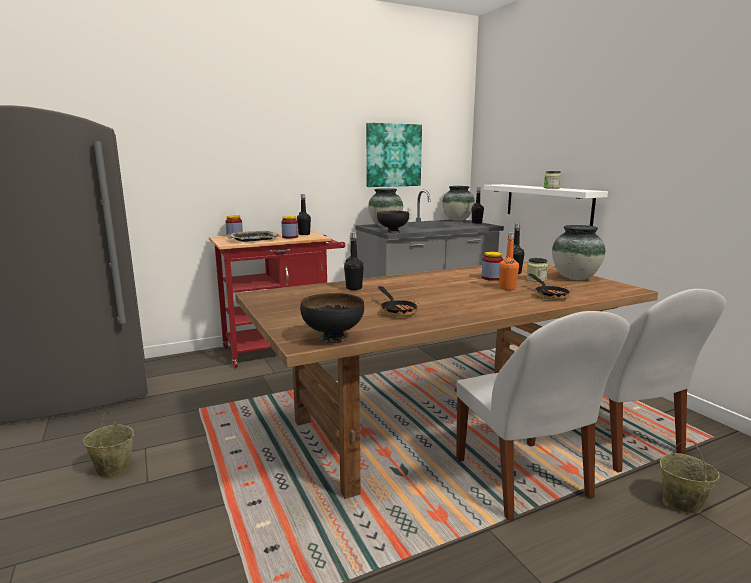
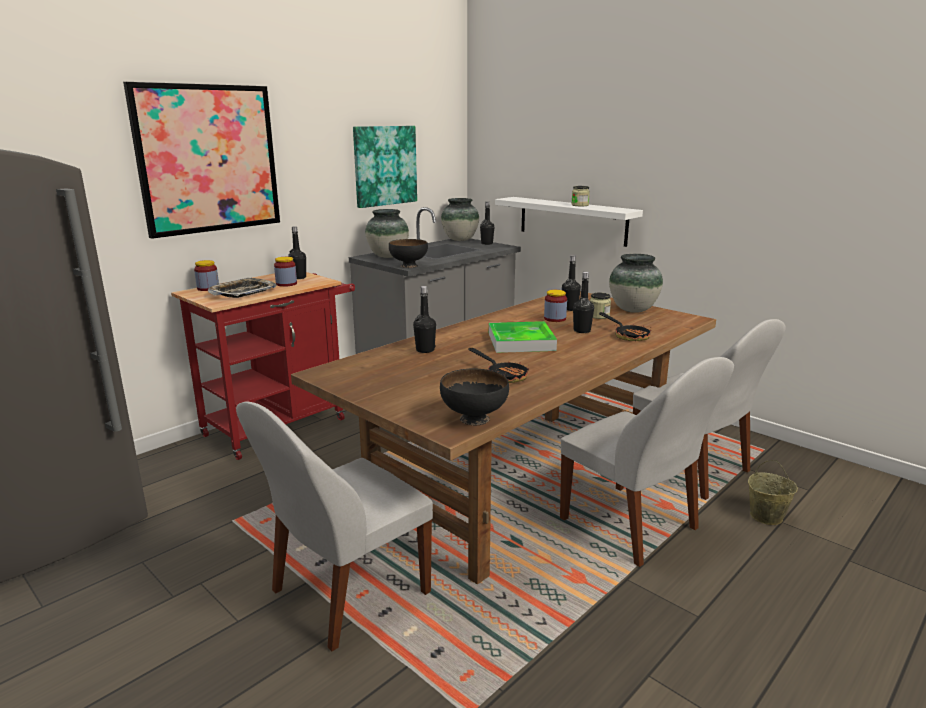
camera: 20 degrees left, 5 degrees up
(113, 469) = (179, 617): beige bucket -> none
(237, 481) = (346, 593): none -> white chair
(245, 141) = (208, 159): none -> picture
(442, 290) = (521, 341): none -> tray
(507, 288) = (582, 331): orange bottle -> black bottle

